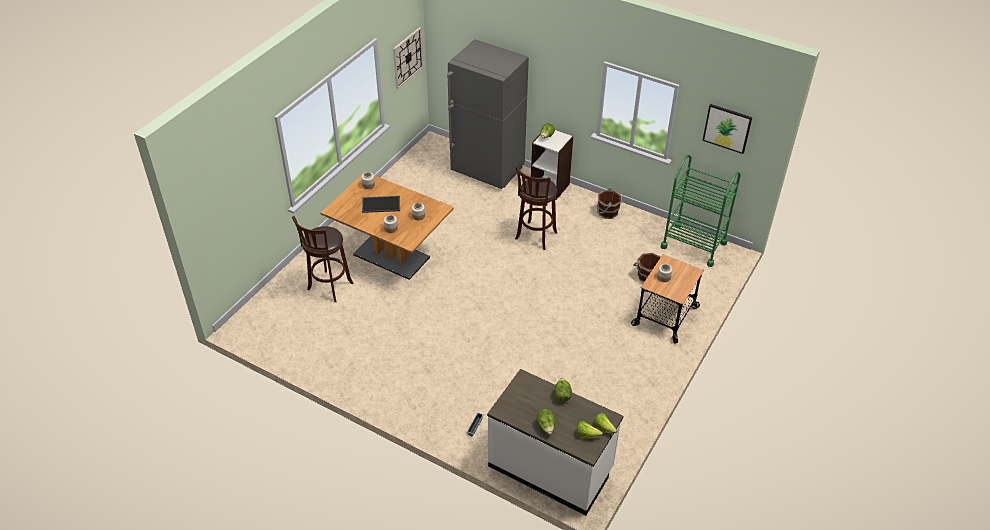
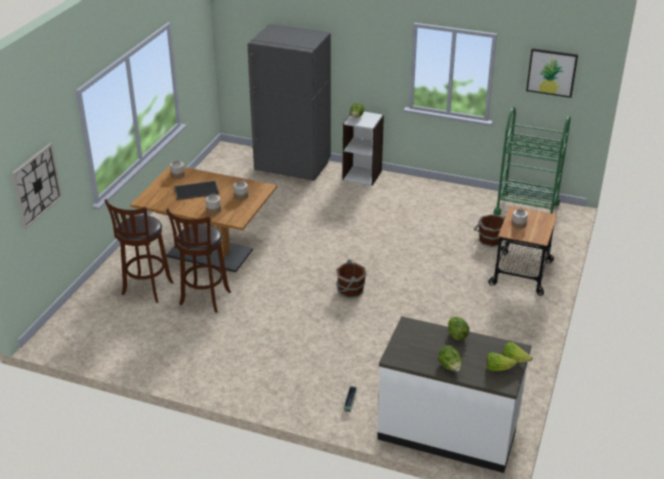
camera: 10 degrees left, 10 degrees down
(407, 57) = (198, 52): wall clock -> wall clock (36, 185)
(535, 237) = (361, 219): brown stool -> brown stool (204, 300)
(607, 212) = (429, 191): brown bucket -> brown bucket (350, 291)

